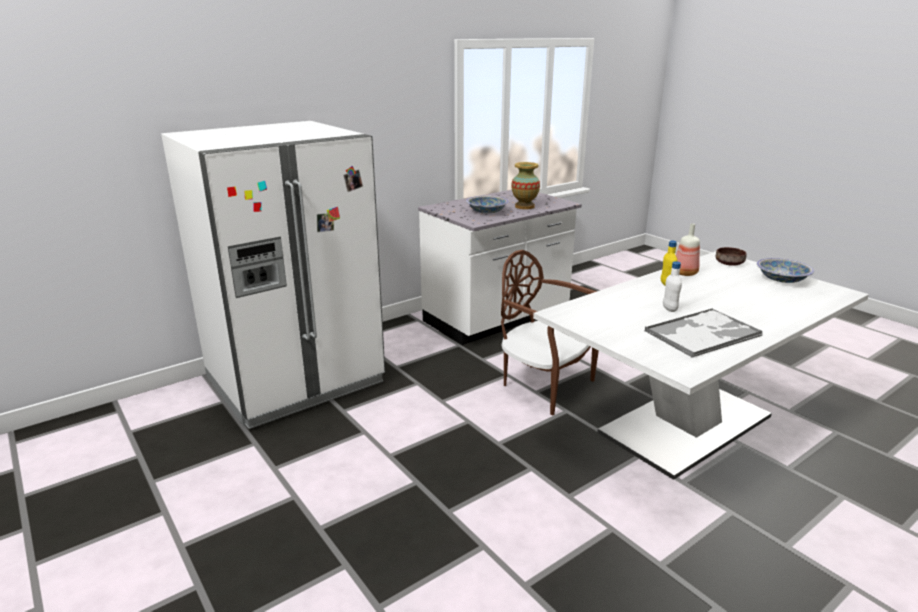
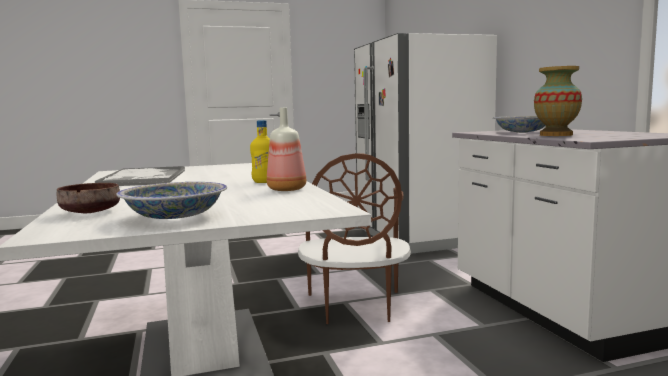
camera: 110 degrees right, 15 degrees down
(544, 385) = (355, 307): brown chair -> brown chair turned 120 degrees clockwise
(669, 309) = (206, 177): white bottle -> none
(728, 263) = (291, 207): brown bowl -> brown bowl (91, 212)

